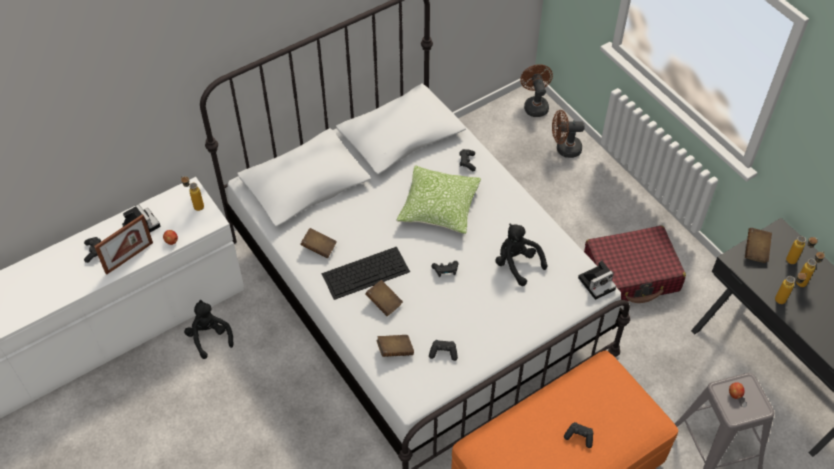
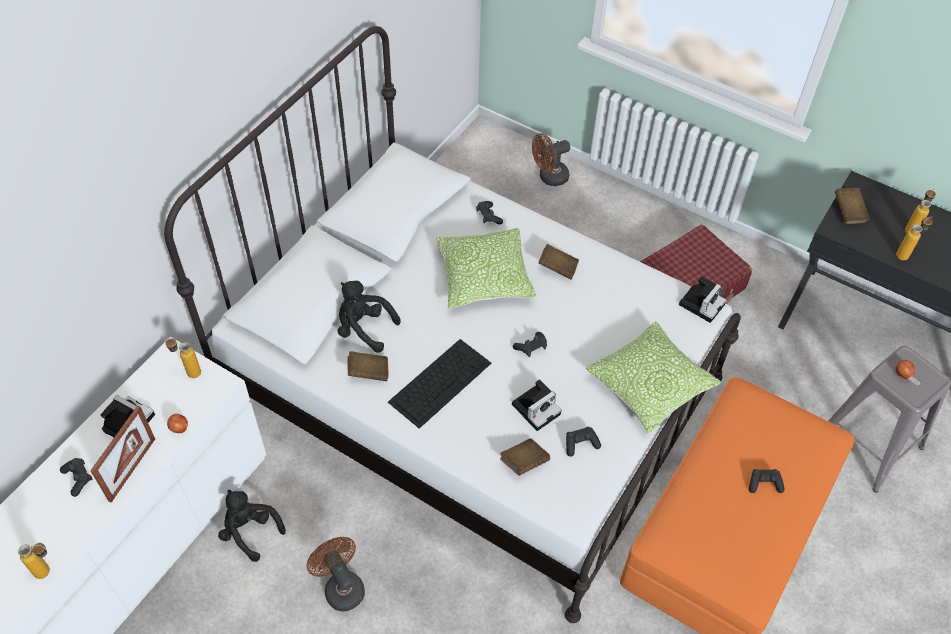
camera: 25 degrees left, 0 degrees up
(384, 303) = (480, 410): brown book -> brown book (557, 268)
(426, 315) = (537, 408): none -> camera
(517, 264) = (605, 312): black plush toy -> black plush toy (364, 329)
(520, 329) = (650, 385): none -> pillow
(535, 105) = (494, 141): brown fan -> brown fan (341, 586)
(795, 261) = (892, 211): bottle -> bottle (48, 572)

